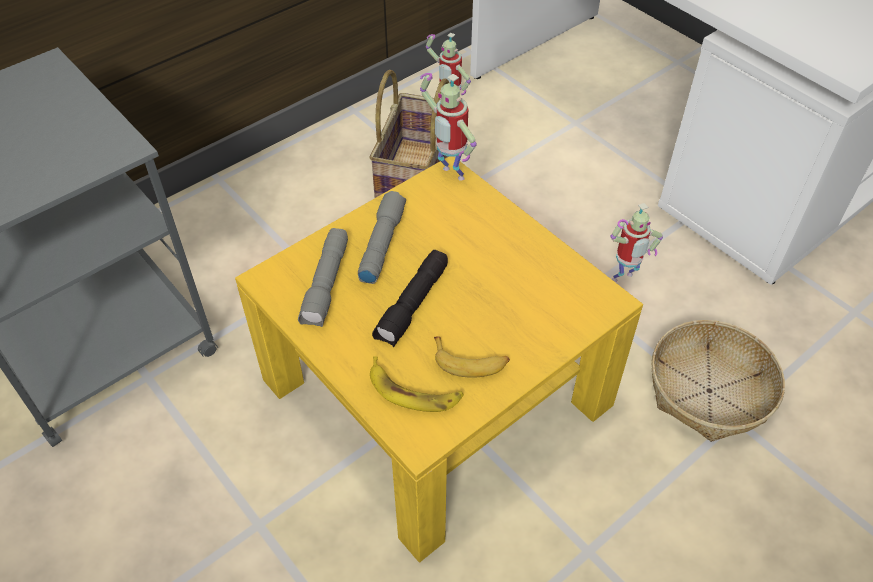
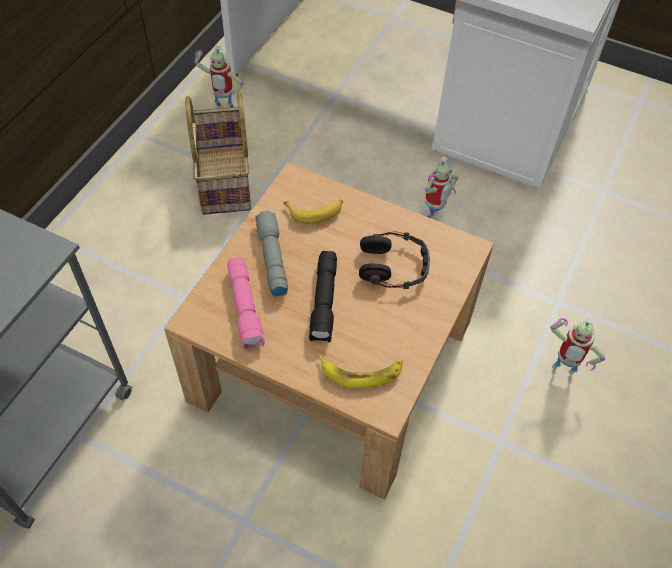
camera: 25 degrees left, 5 degrees up
(327, 285) = (246, 308): grey flashlight -> pink flashlight
(436, 393) = (332, 361): yellow coffee table -> brown coffee table
(450, 175) = (295, 180): toy robot -> toy robot (561, 372)
(470, 362) = (392, 333): banana -> banana (315, 212)
(510, 292) = (393, 266): none -> headphones
(709, 390) = (531, 287): basket -> none

